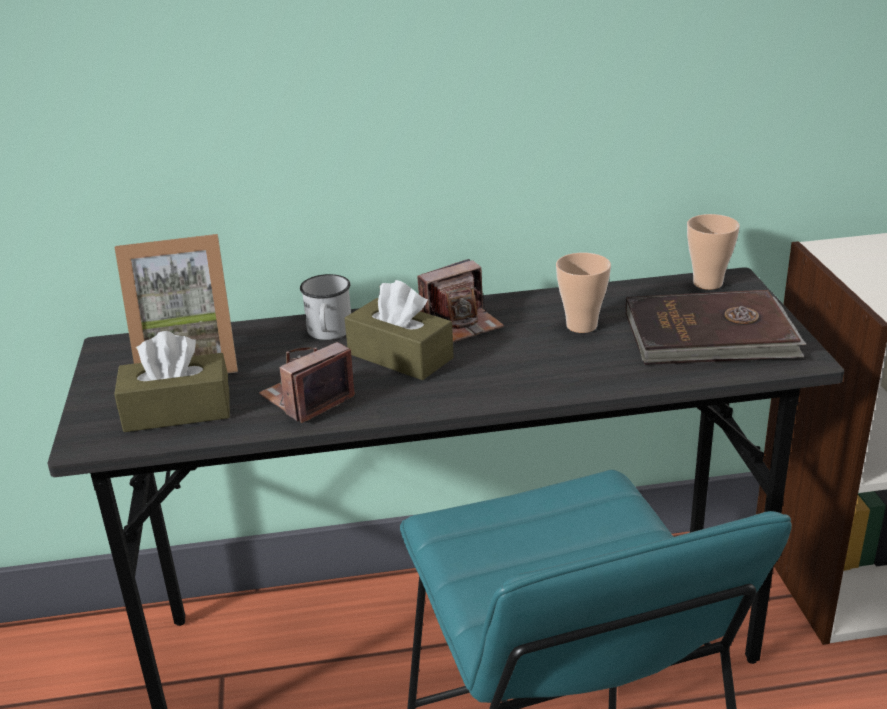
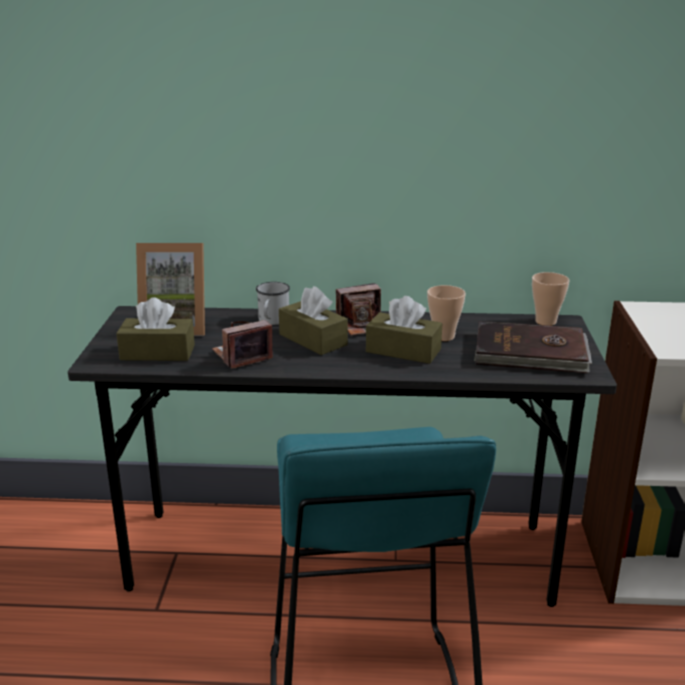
camera: 10 degrees right, 5 degrees down
(536, 356) = (403, 350): none -> brown tissue box

